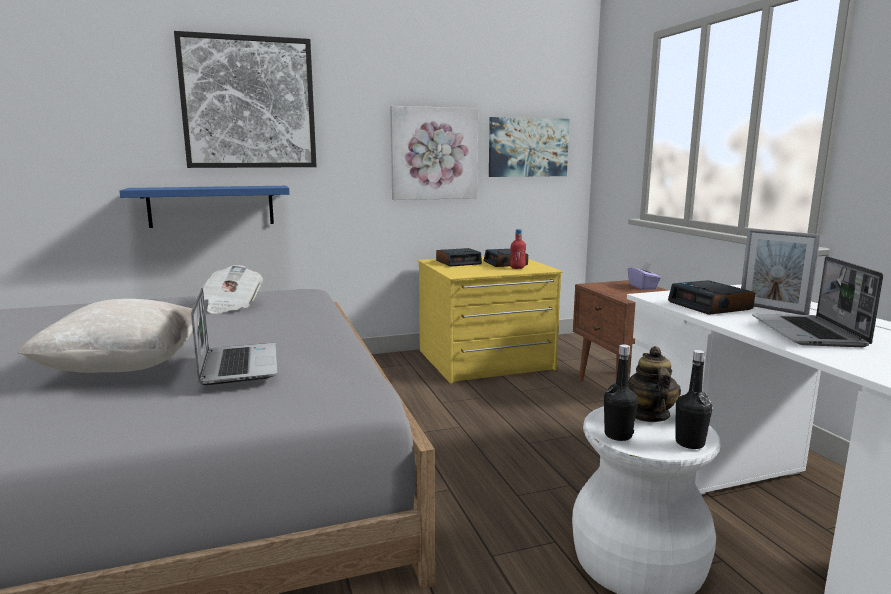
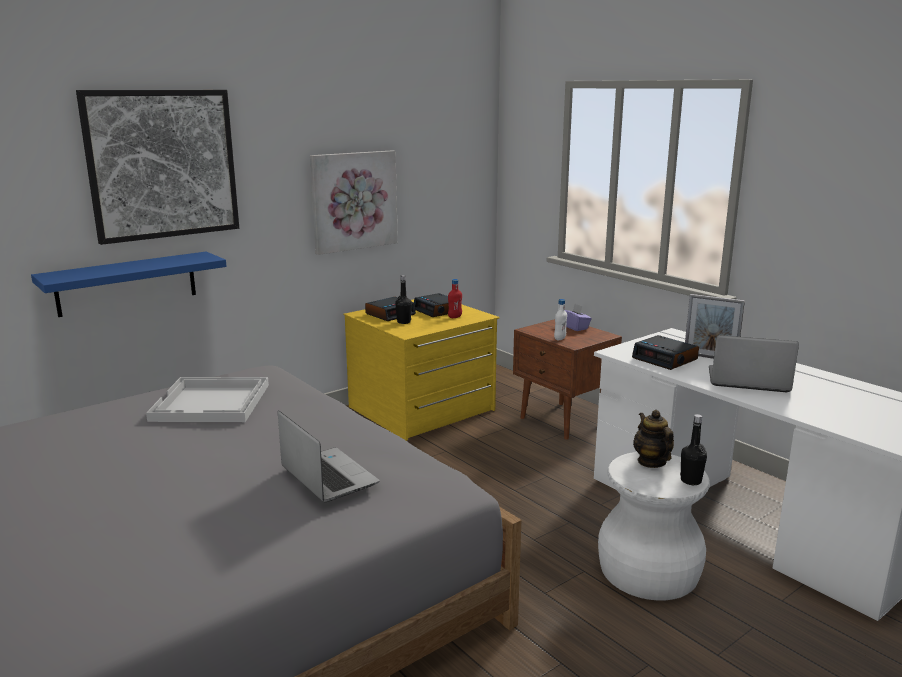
camera: 20 degrees left, 5 degrees up
(125, 368) = (213, 496): beige pillow -> none
(231, 305) = (212, 402): newspaper -> white tray
(528, 147) = (441, 185): picture -> none
(617, 293) = (559, 338): none -> white bottle
(618, 435) = (641, 483): black bottle -> black bottle (404, 322)
(809, 333) = (747, 381): laptop -> laptop turned 120 degrees clockwise

